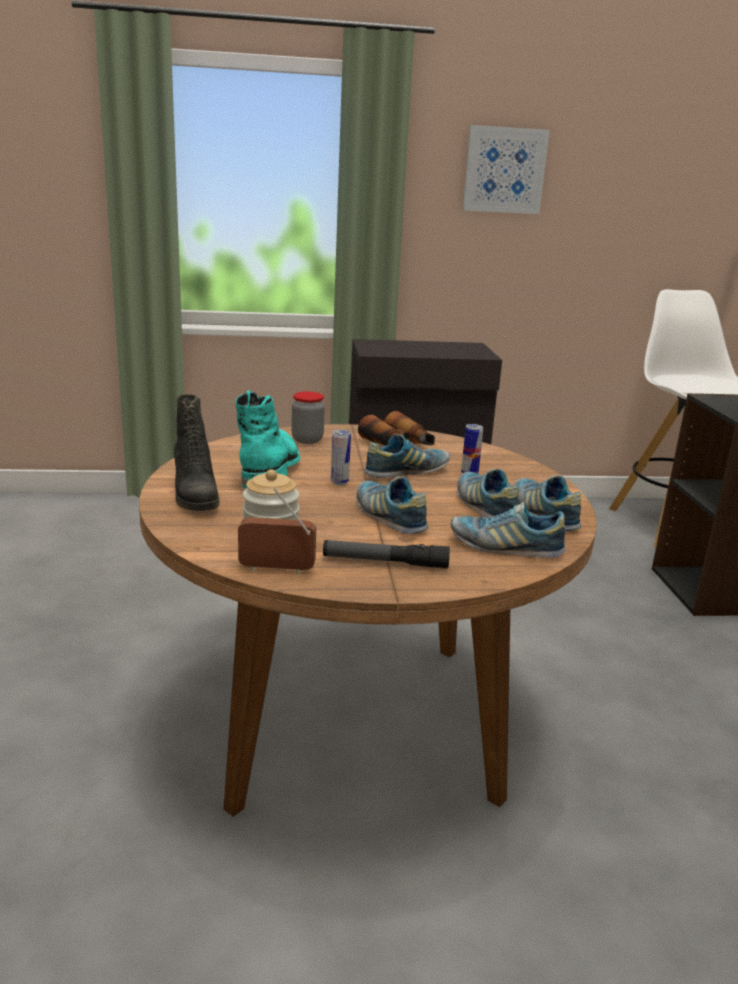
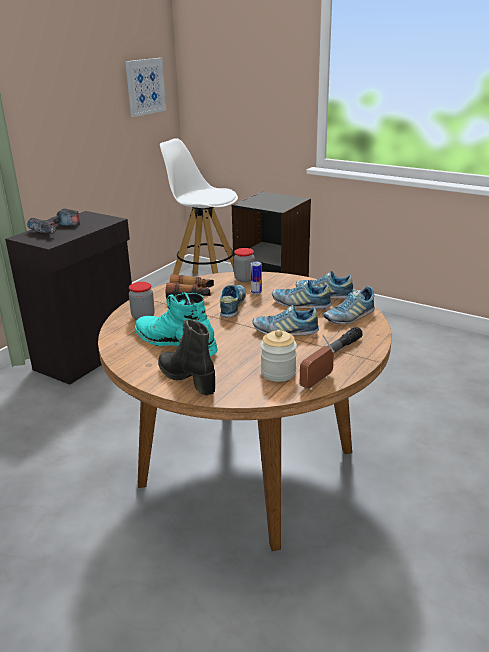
camera: 50 degrees left, 5 degrees up
(194, 496) = (187, 379): black boot -> black boot turned 150 degrees counterclockwise
(339, 482) = (223, 329): can -> none
(411, 346) = (57, 229): none -> power drill
(495, 459) = (244, 279): none -> jar
(504, 170) = (53, 81): picture -> picture (145, 86)

